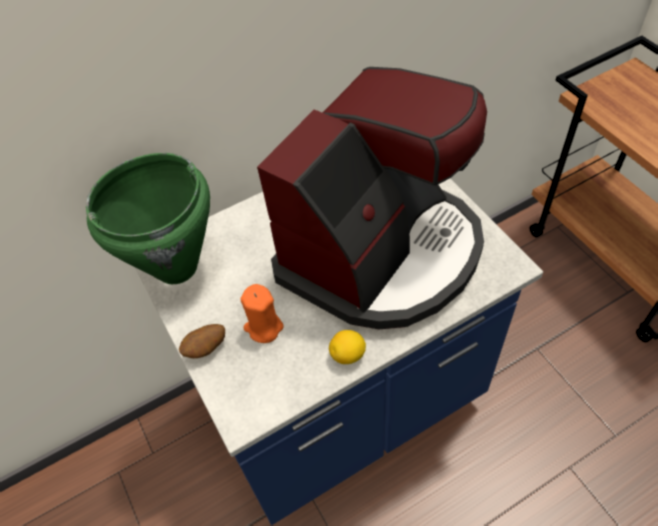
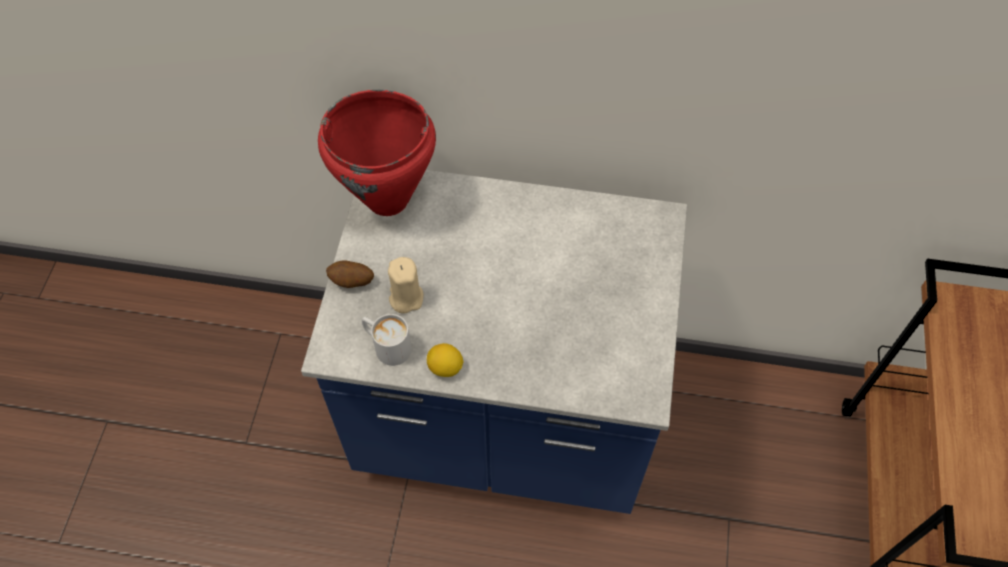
camera: 35 degrees right, 5 degrees up
(177, 267) = (388, 200): green cooking pot -> red cooking pot
(263, 327) = (406, 297): orange candle -> beige candle
(284, 375) = (386, 345): none -> white mug
(382, 253) = (553, 307): coffee machine -> none

